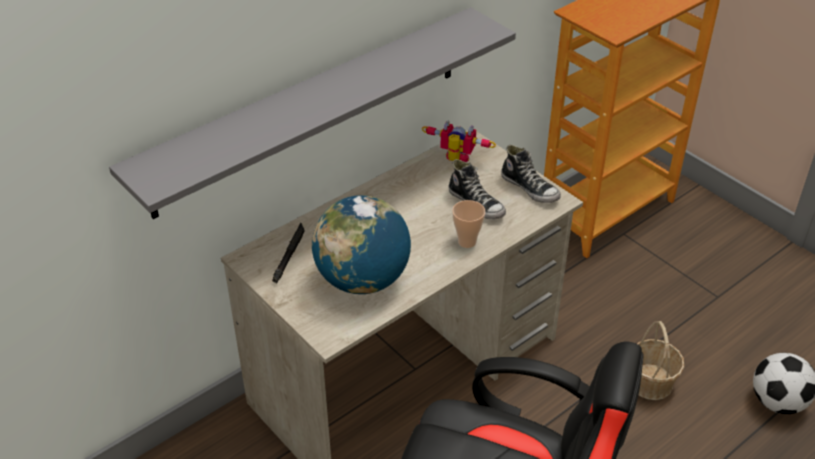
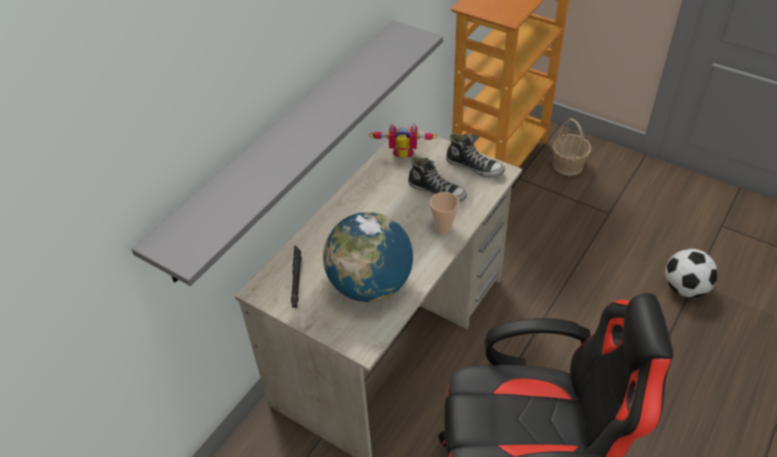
camera: 15 degrees left, 5 degrees up
(651, 382) = (586, 297): basket -> basket (568, 165)

